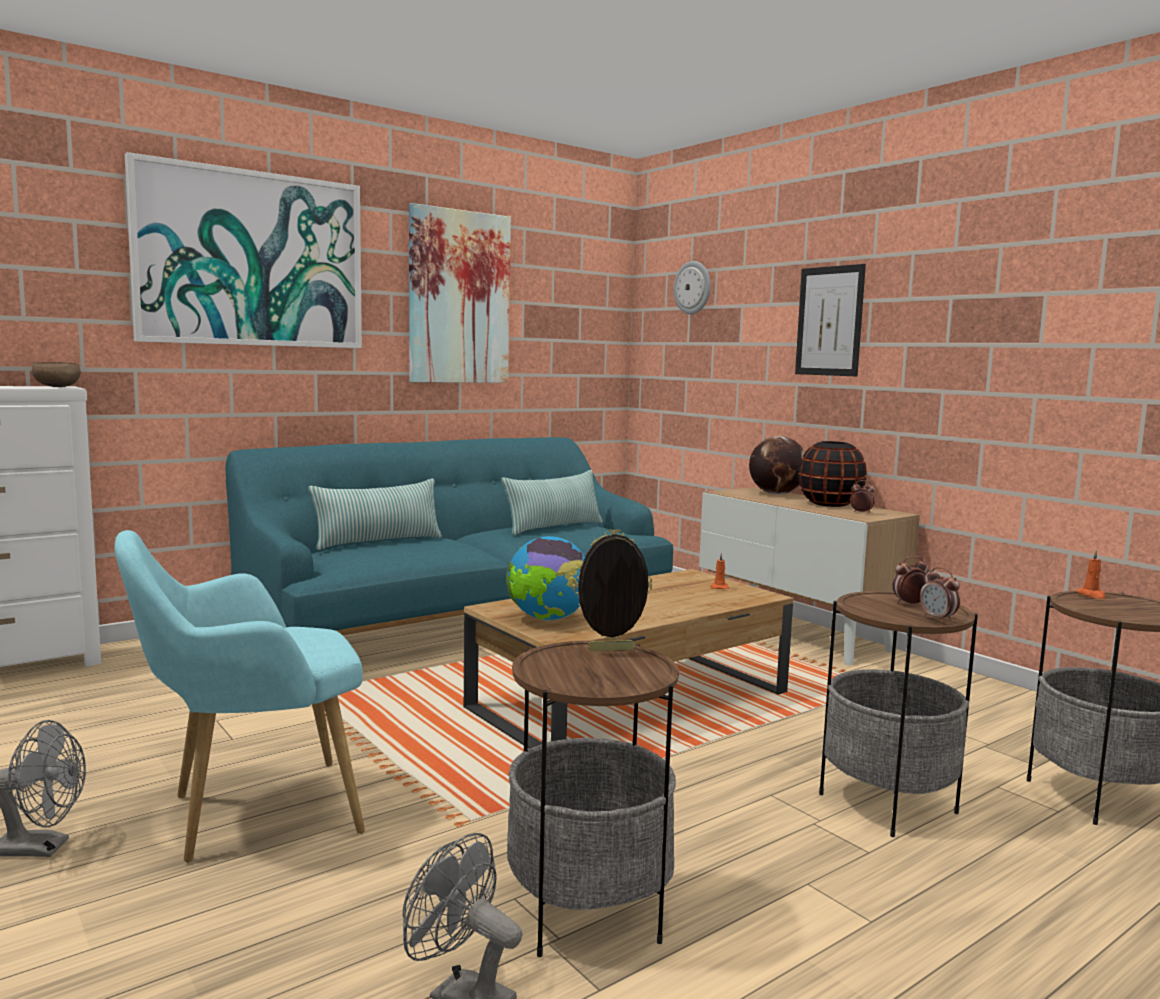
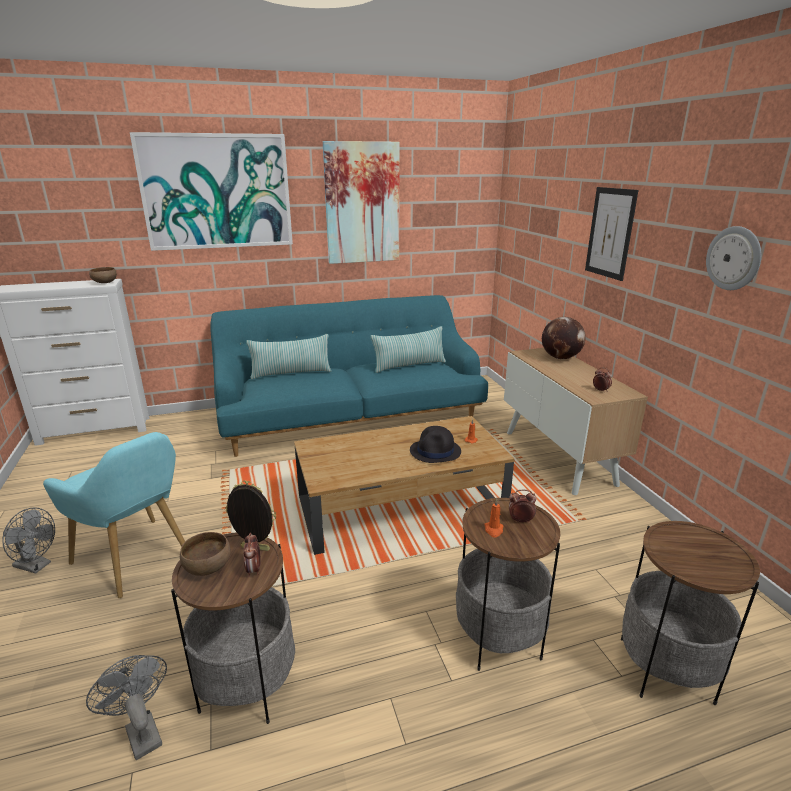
camera: 20 degrees right, 15 degrees up
(251, 814) = (138, 562): turquoise armchair -> turquoise armchair turned 135 degrees counterclockwise
(548, 619) = (330, 462): globe -> none
(565, 669) = (207, 566): none -> brown bowl
(685, 599) = (435, 451): none -> black hat
(693, 287) = (533, 190): wall clock -> wall clock (734, 258)
(829, 504) = (587, 376): black vase -> none
(938, 619) = (519, 546): alarm clock -> alarm clock (254, 570)
(1091, 595) = (688, 531): orange candle -> orange candle (493, 530)

